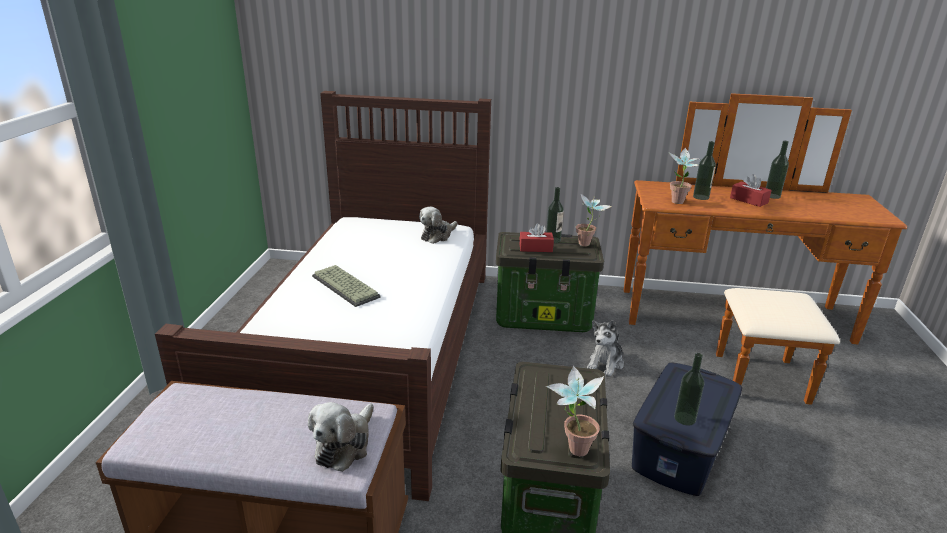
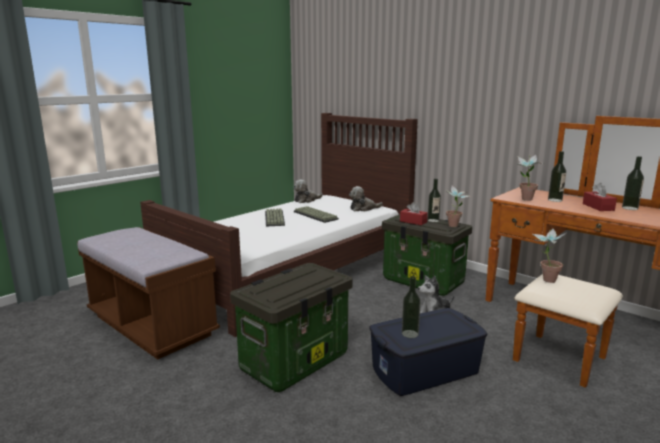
camera: 35 degrees right, 10 degrees down
(344, 445) = (161, 258): plush toy -> plush toy (306, 200)
(395, 264) = (316, 215): none -> keyboard
(571, 450) = (269, 297): potted plant -> potted plant (544, 279)

